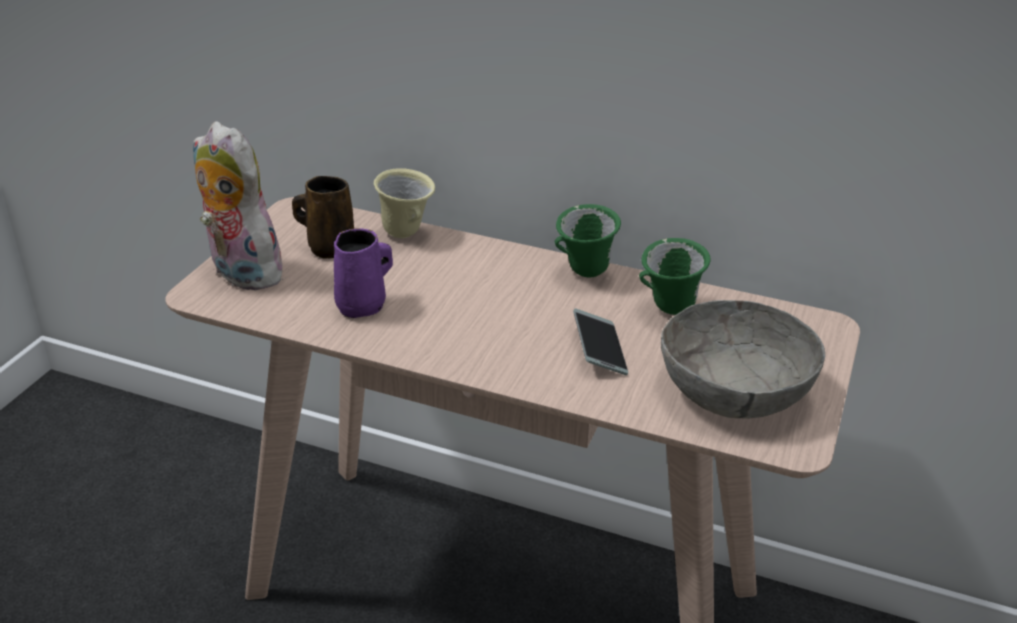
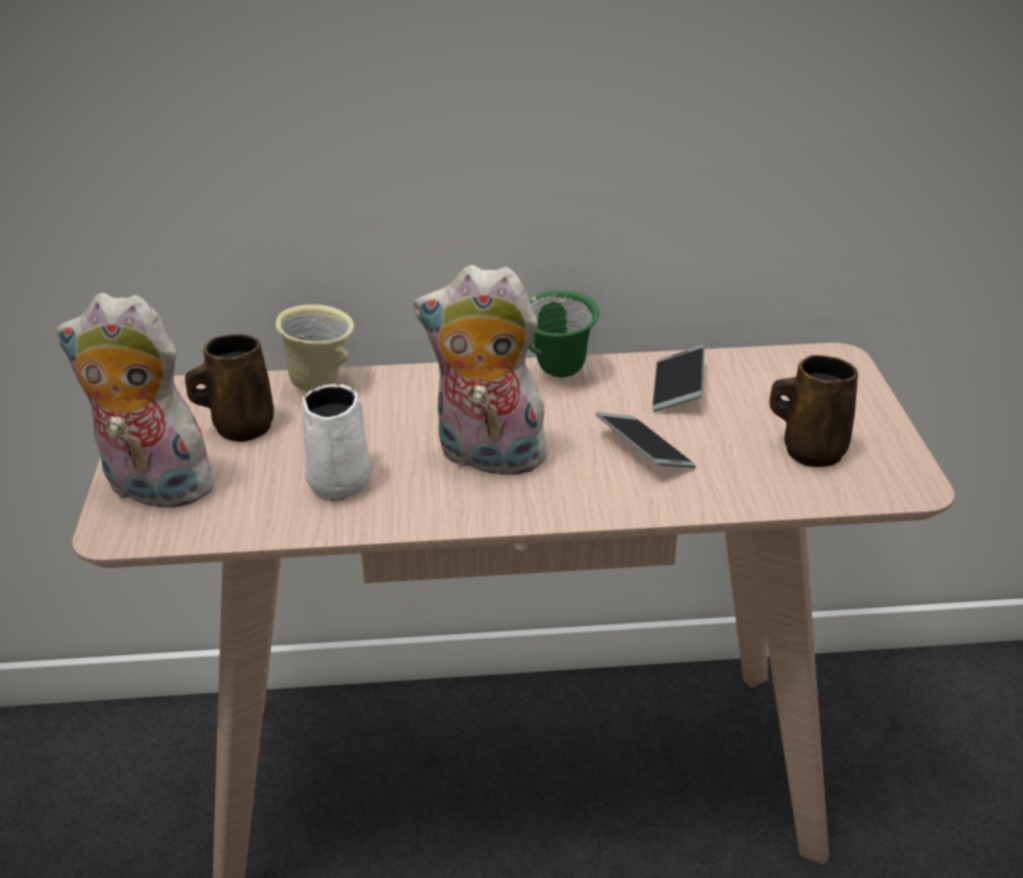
camera: 25 degrees left, 0 degrees up
(363, 305) = (341, 482): purple mug -> white mug
(476, 319) = (486, 458): none -> plush toy
(669, 310) = (678, 388): green mug -> phone
(733, 391) = (810, 451): grey bowl -> brown mug

